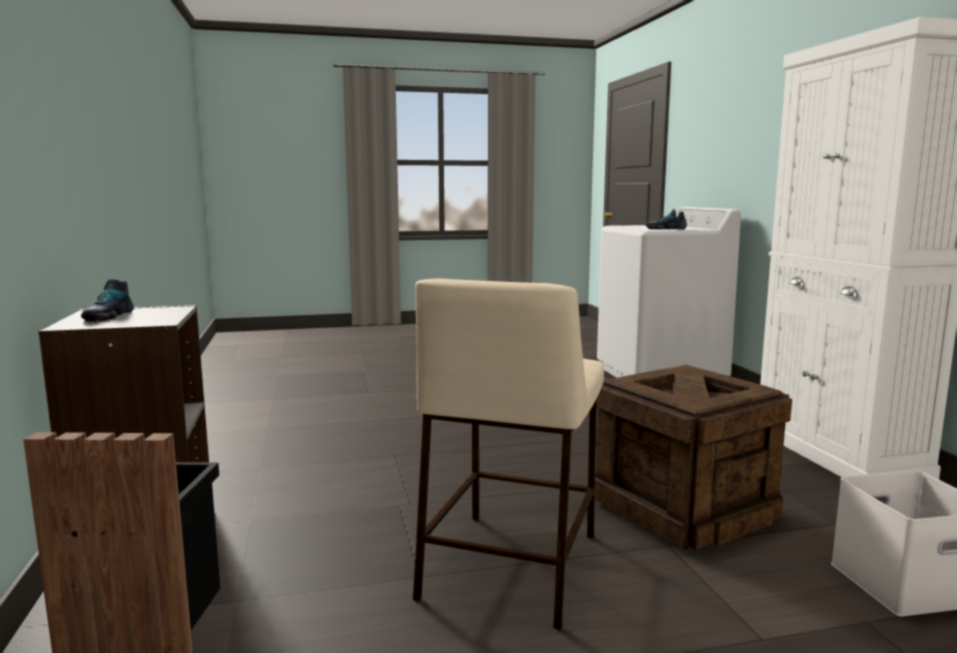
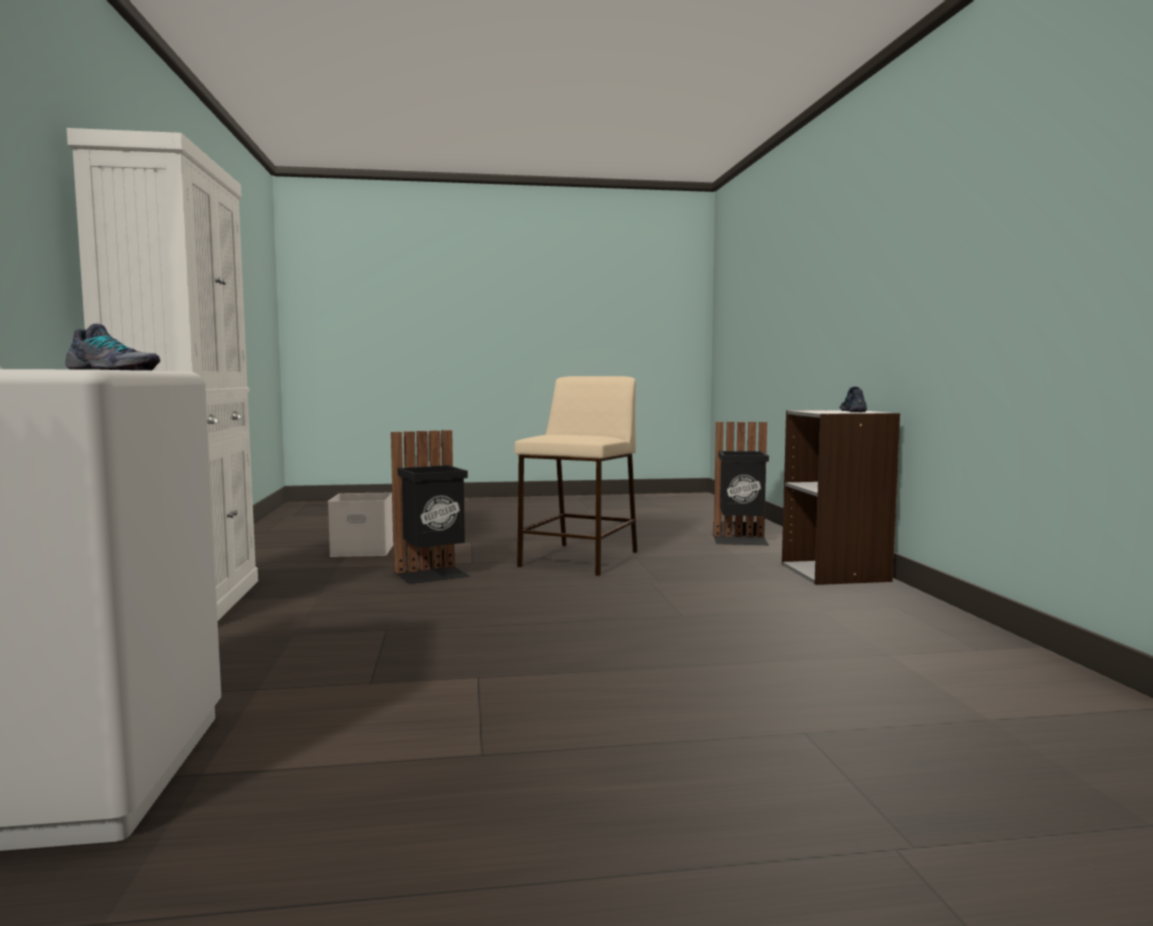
camera: 175 degrees left, 5 degrees down
(684, 510) = (433, 575): crate -> black trash can

